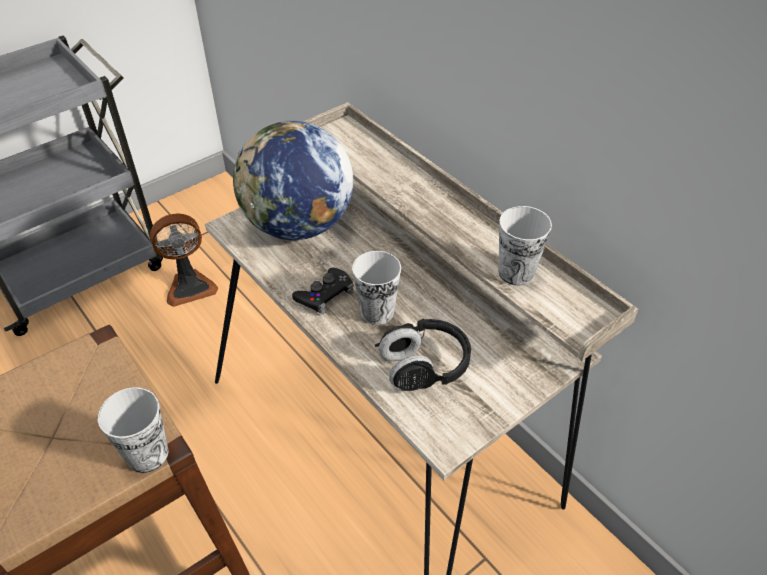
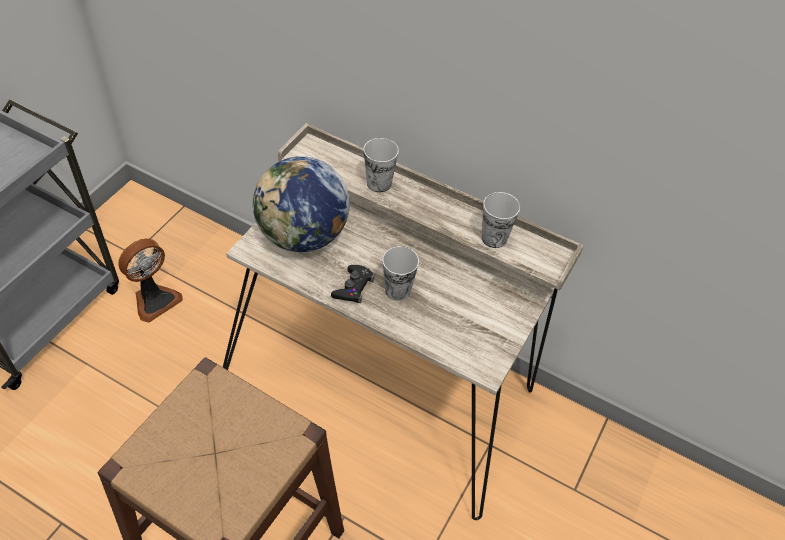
camera: 25 degrees left, 5 degrees up
(147, 454) = (296, 441): cup -> cup (379, 183)
(424, 366) = (450, 321): black headphones -> none

